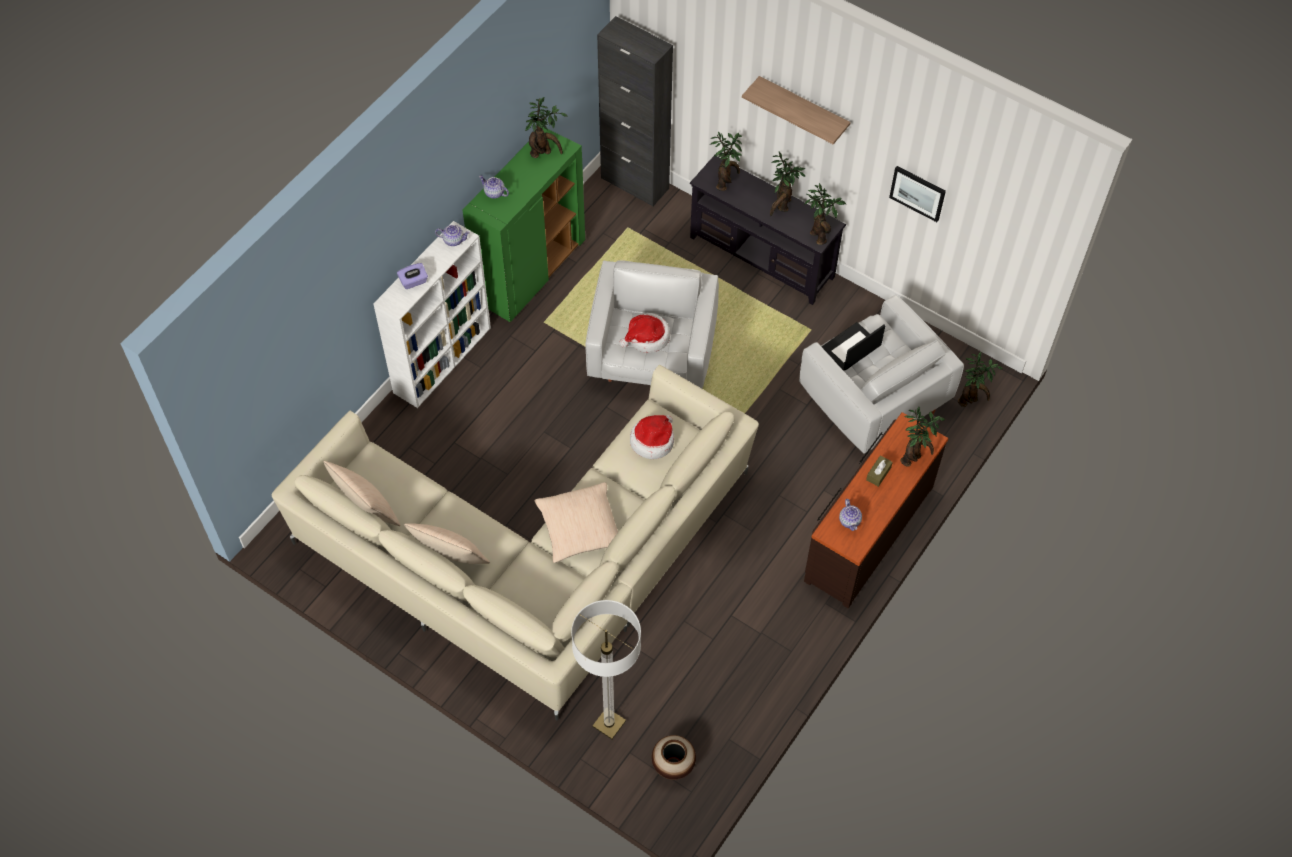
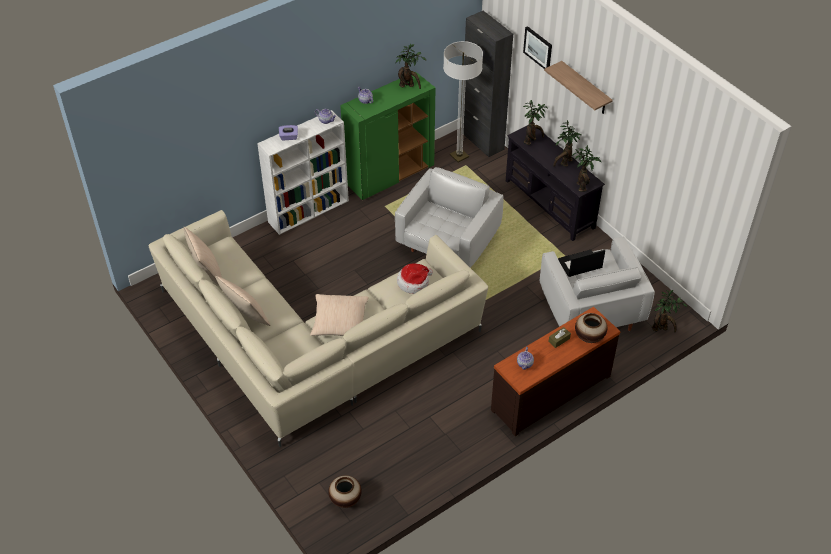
camera: 20 degrees right, 10 degrees down
(609, 724) = (313, 460): floor lamp -> floor lamp (459, 156)
(647, 338) = (441, 223): hat -> none
(914, 458) = (589, 337): potted plant -> vase
(918, 193) = (650, 160): picture -> picture (538, 48)

